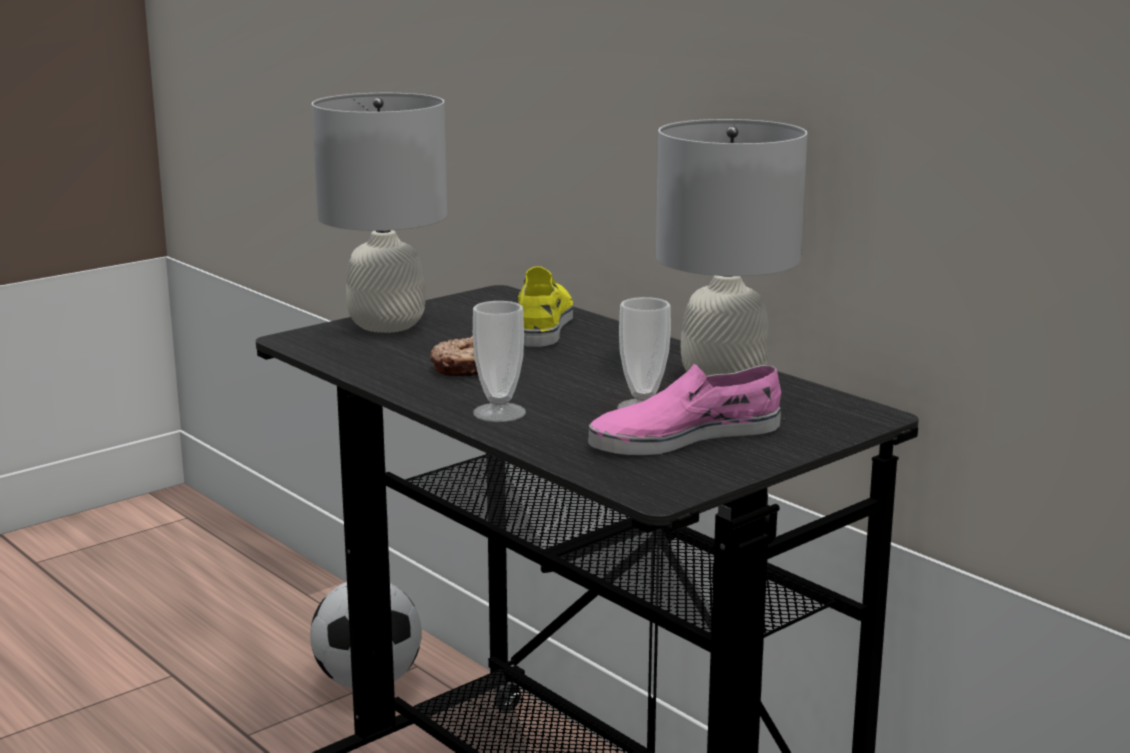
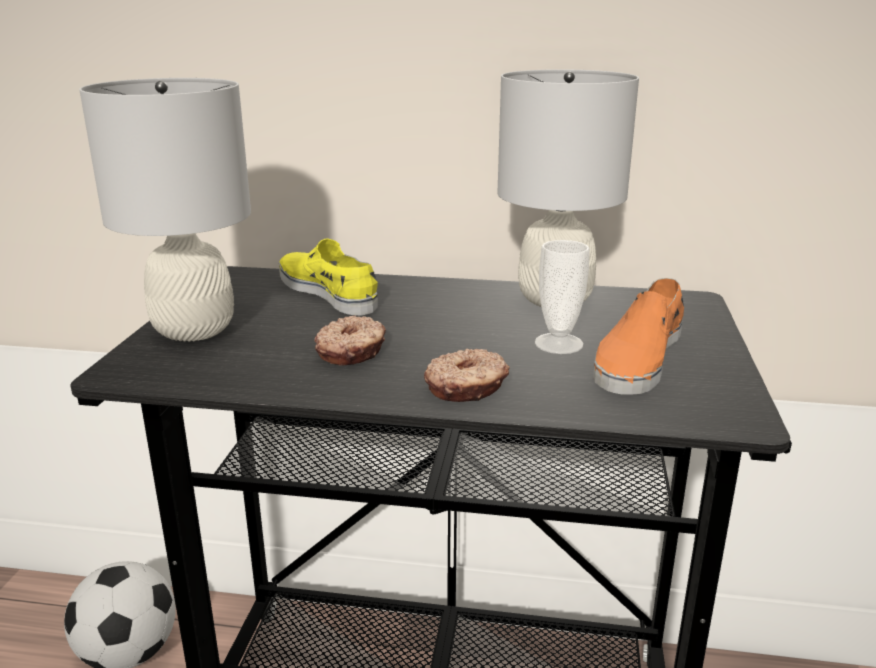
camera: 40 degrees left, 5 degrees up
(499, 413) = (467, 387): cup -> donut
(684, 437) = (638, 359): pink shoe -> orange shoe

